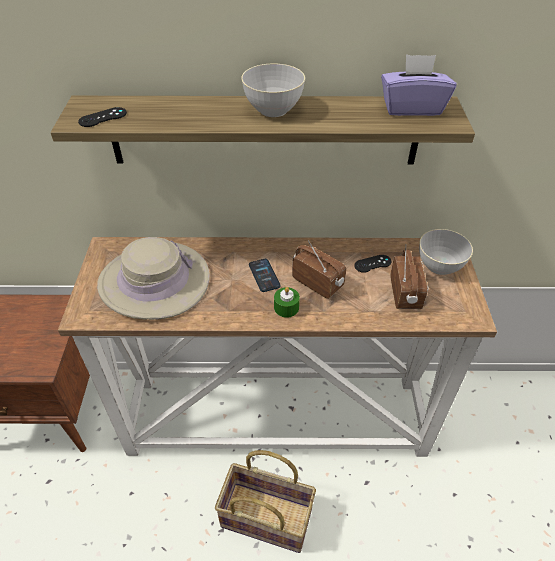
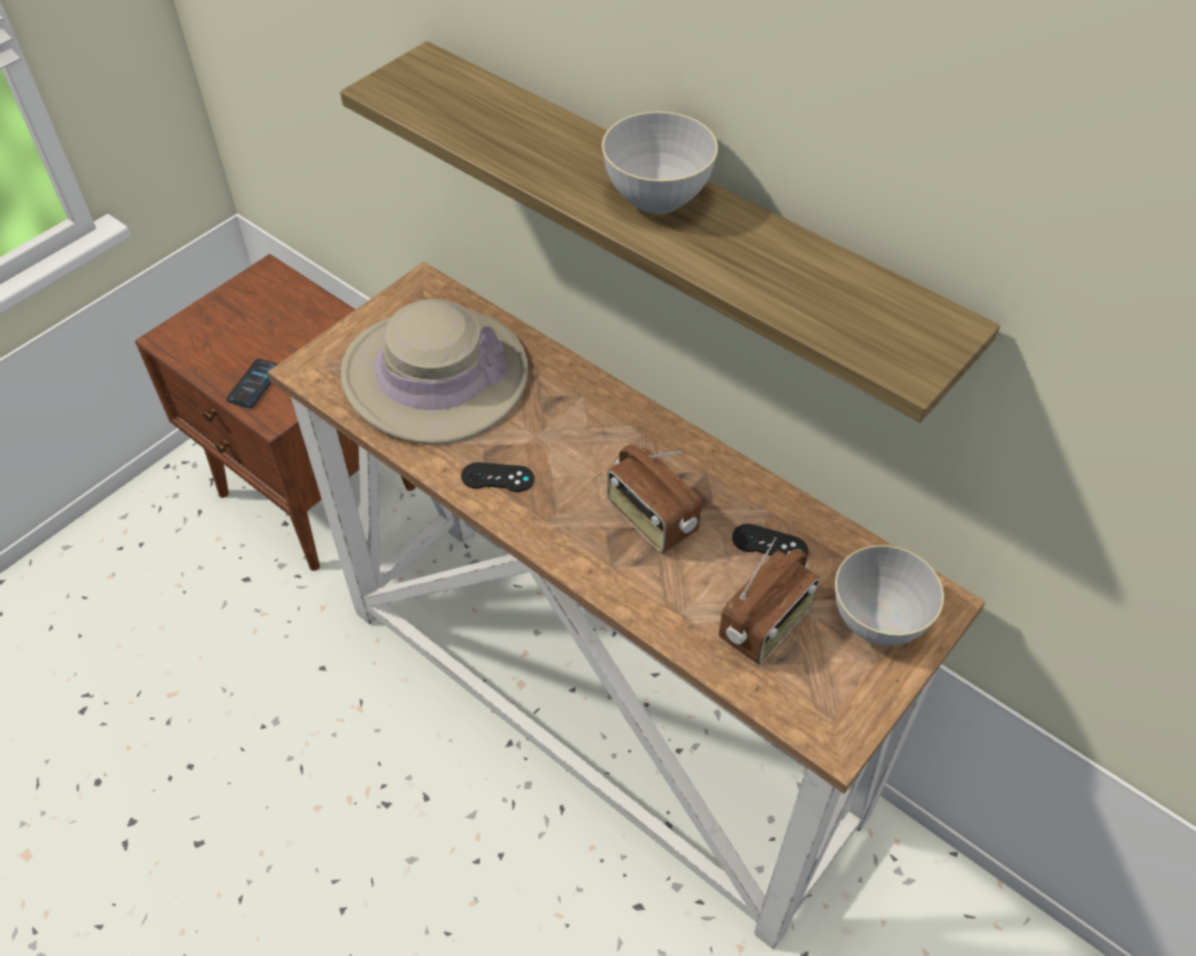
camera: 40 degrees right, 5 degrees up
(103, 117) = (422, 97): black game controller -> black game controller (497, 477)
(264, 275) = (585, 459): phone -> phone (254, 384)
(267, 516) = (458, 835): basket -> none
(286, 307) = (565, 526): green candle -> none
(318, 283) = (650, 519): radio -> radio turned 150 degrees clockwise
(411, 108) = (881, 305): purple tissue box -> none

